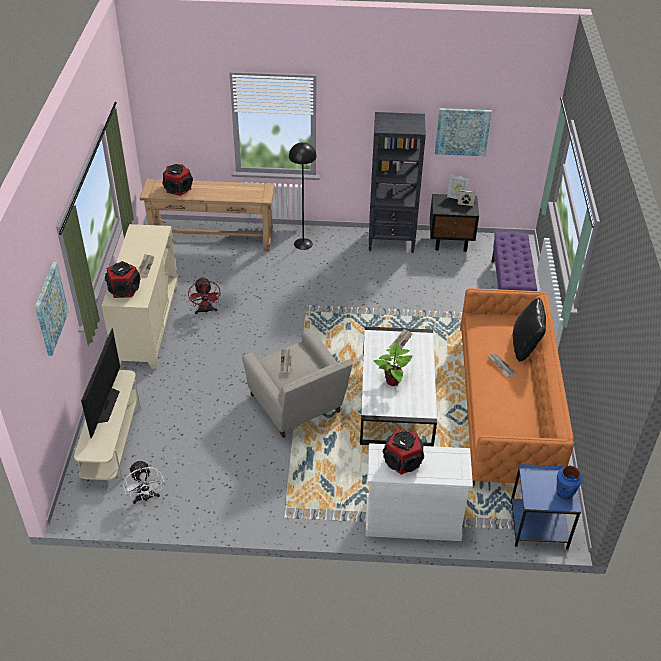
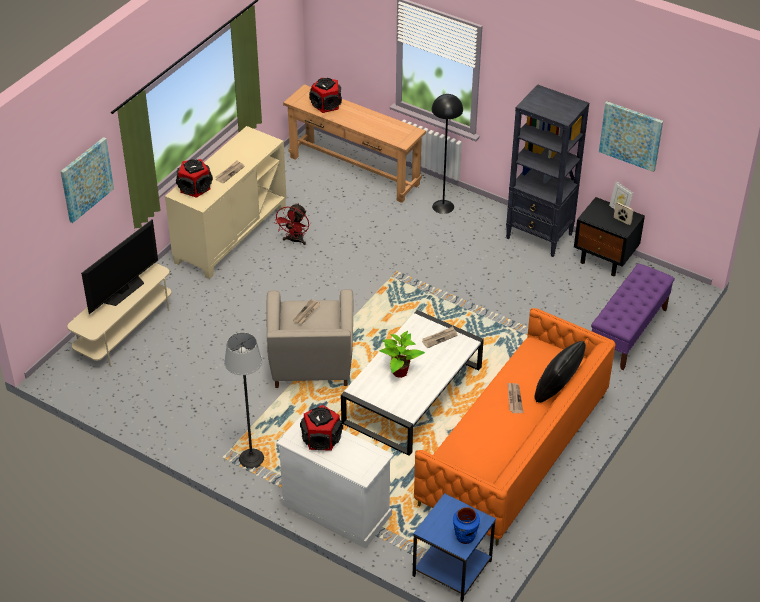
camera: 30 degrees right, 0 degrees up
(146, 498) = (118, 390): white fan -> none
(309, 507) = (251, 458): none -> floor lamp

